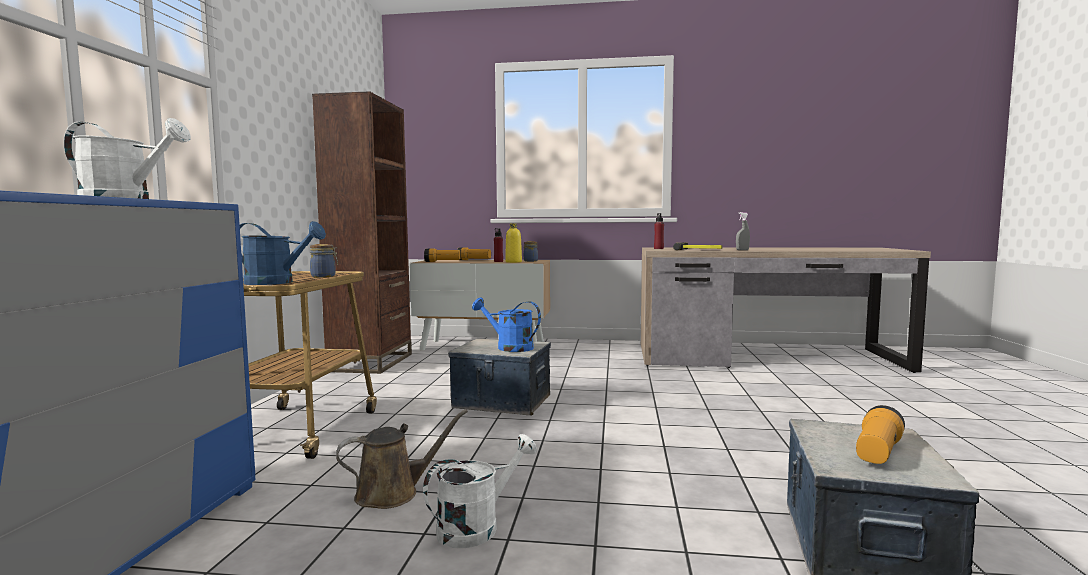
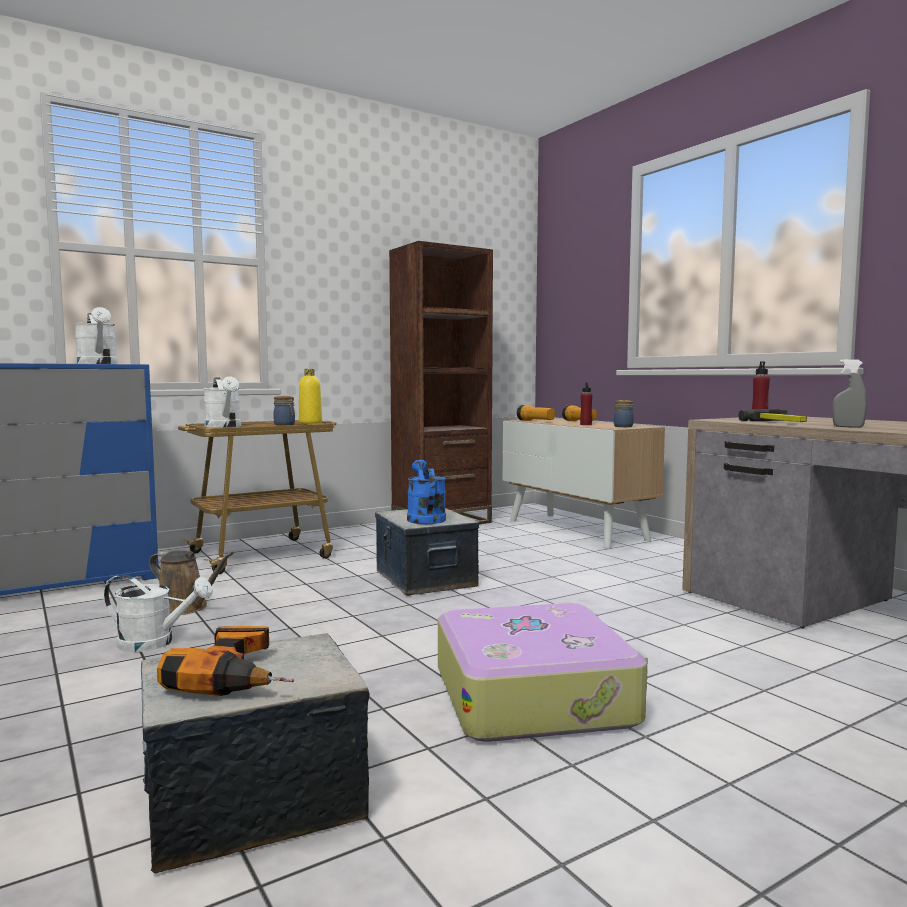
camera: 50 degrees right, 0 degrees up
(277, 283) = (224, 426): blue watering can -> white watering can
(513, 262) = (595, 426): yellow bottle -> yellow bottle (310, 422)
(760, 436) = (535, 695): none -> suitcase
(877, 452) = (237, 675): flashlight -> power drill

